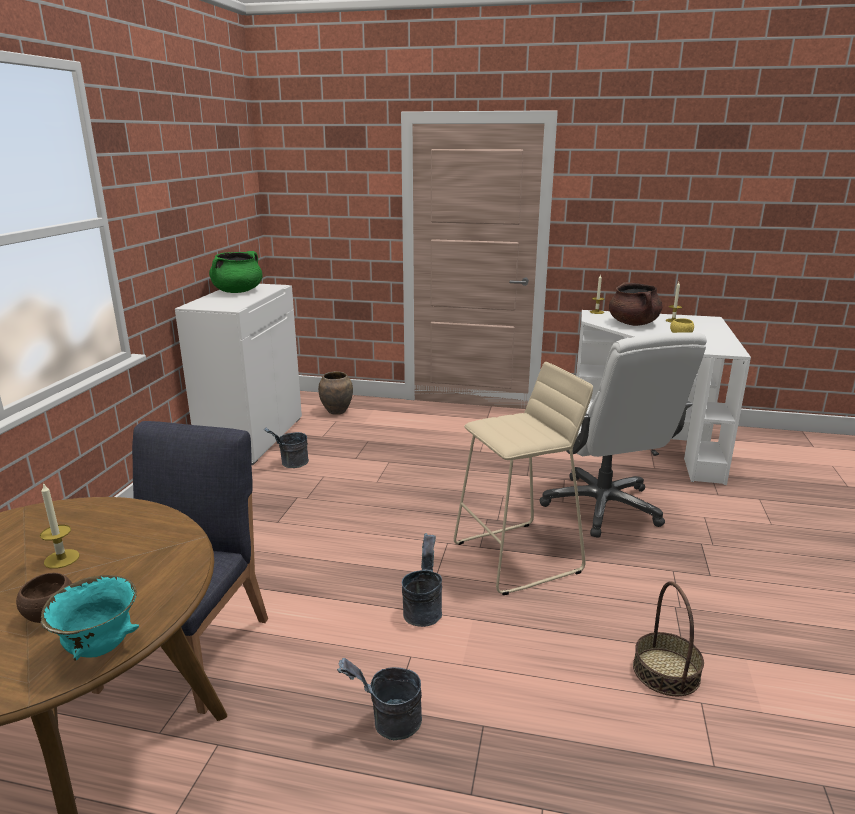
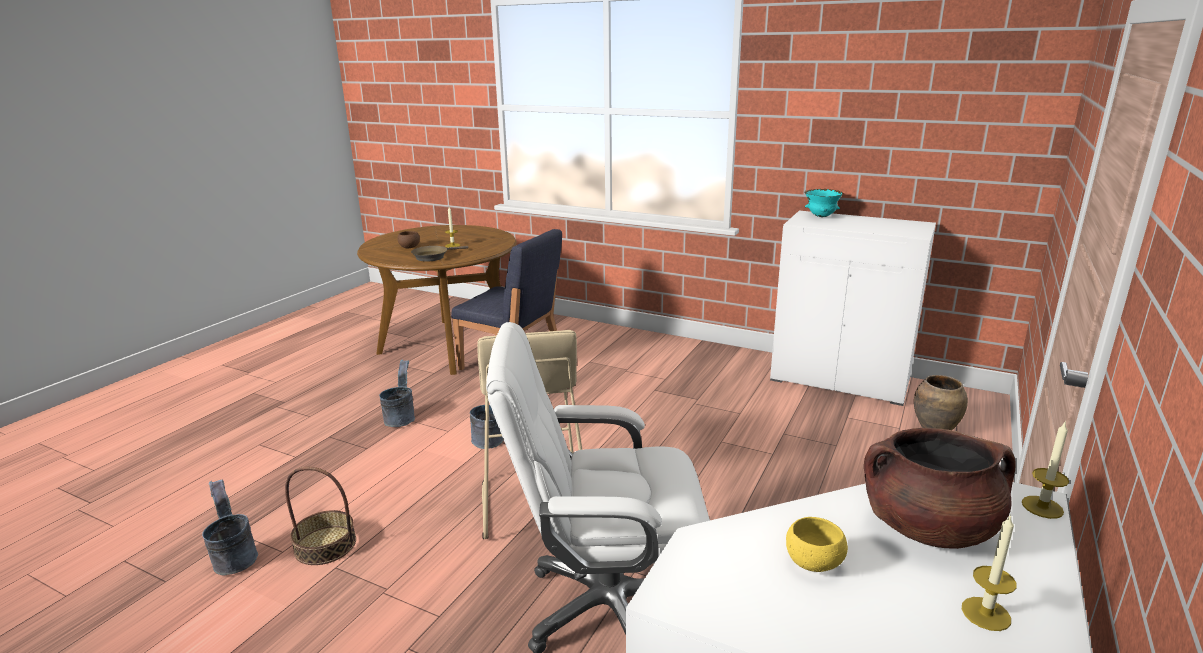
camera: 105 degrees right, 0 degrees up
(99, 648) = (376, 254): turquoise bowl -> turquoise bowl (821, 216)
(149, 559) = (433, 257): none -> brown frying pan
(238, 291) = (879, 223): green cooking pot -> none
(290, 464) = (770, 397): grey bucket -> grey bucket (234, 557)

